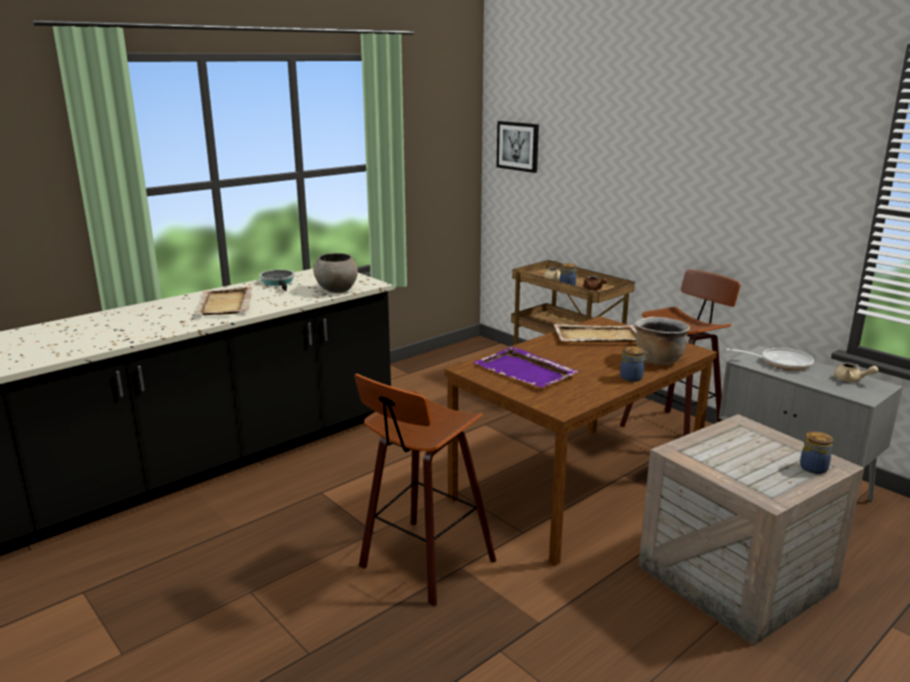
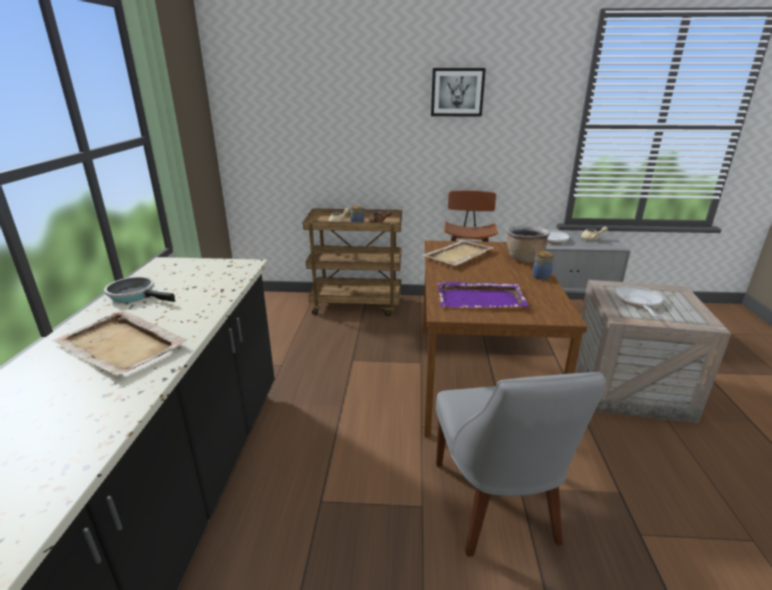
camera: 45 degrees left, 5 degrees up
(336, 290) = (225, 282): grey bowl -> none
(423, 564) = (496, 506): stool -> grey chair
(518, 146) = (259, 109): picture -> picture (457, 92)
(738, 451) = (638, 302): none -> frying pan
(813, 467) = (677, 296): jar -> none

